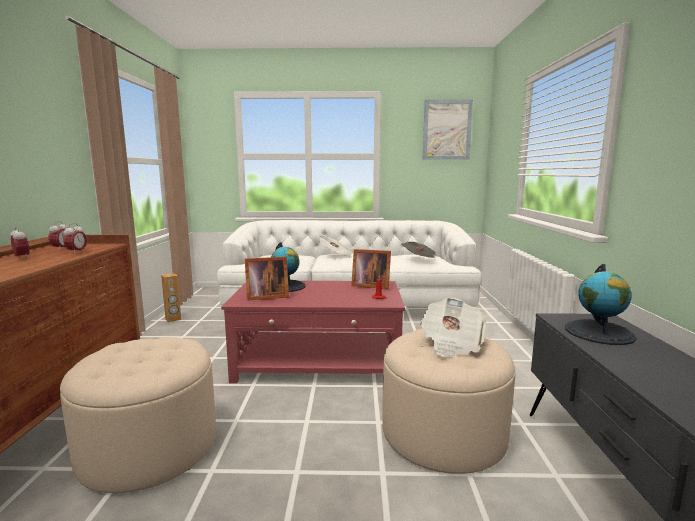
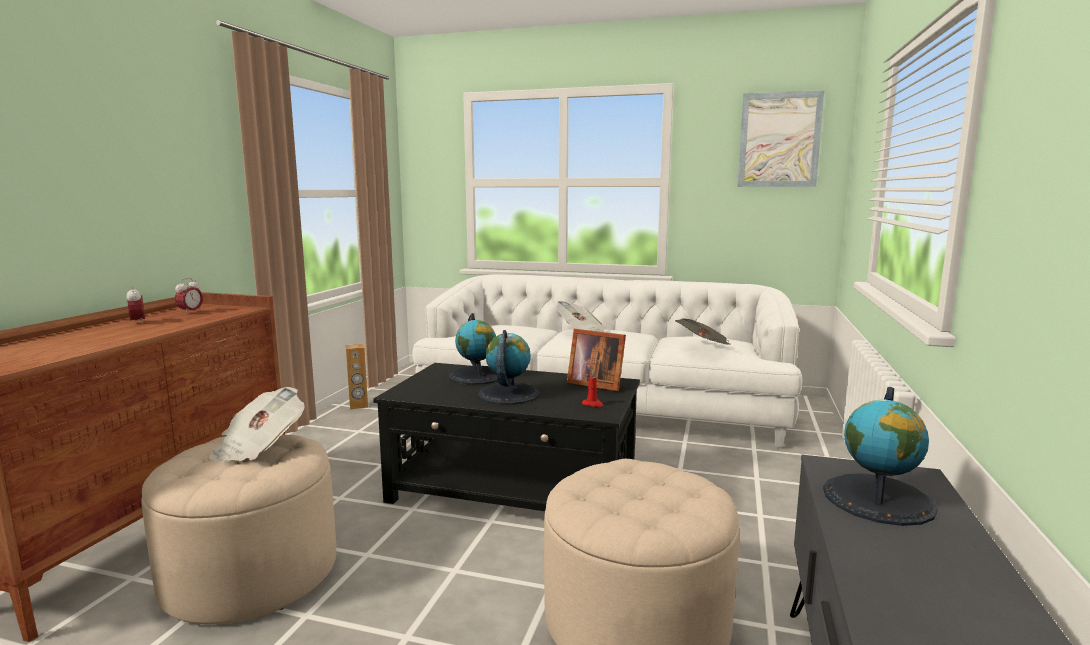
camera: 15 degrees right, 0 degrees up
(77, 252) = (201, 318): alarm clock -> none
(265, 296) = (438, 389): picture frame -> none
(317, 296) = (508, 394): none -> globe
(319, 363) = (515, 489): red coffee table -> black coffee table
(451, 344) = (649, 487): newspaper -> newspaper (259, 447)

